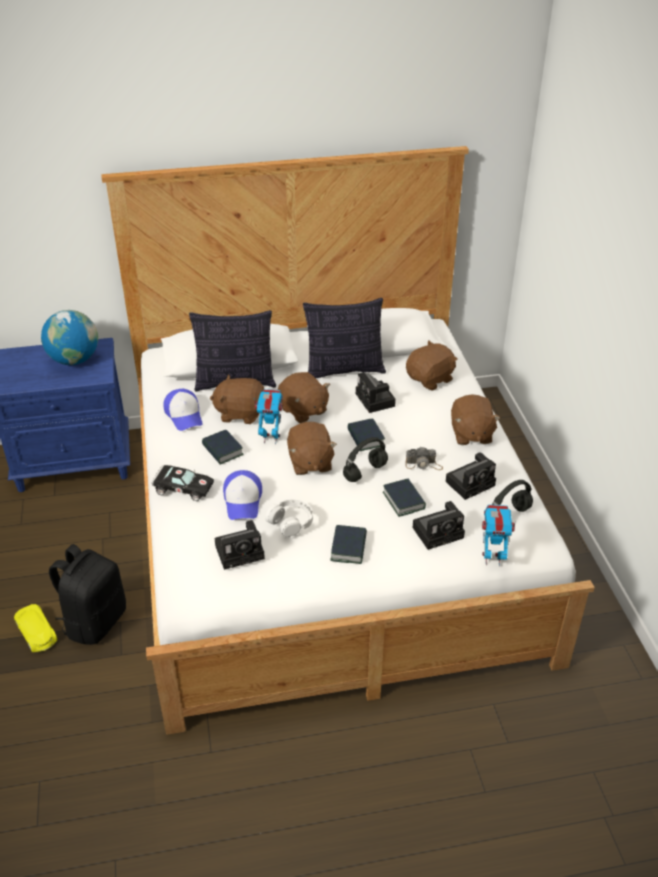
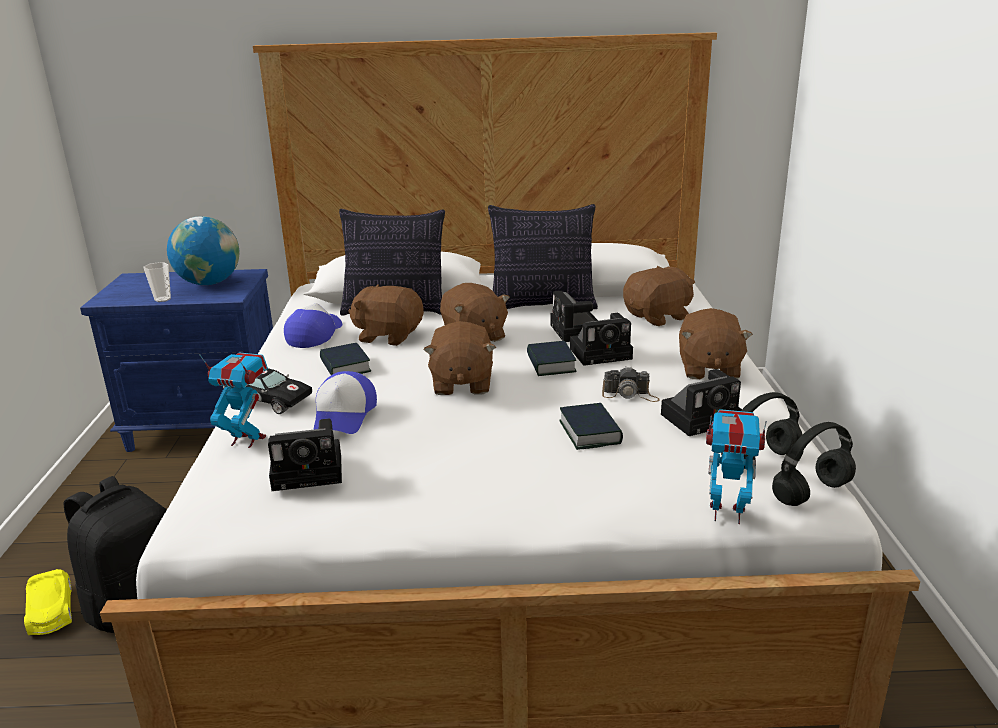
camera: 10 degrees right, 15 degrees down
(47, 383) = (162, 299): none -> cup
(184, 415) = (314, 334): cap -> cap turned 150 degrees counterclockwise
(271, 438) = (416, 359): toy robot -> toy robot (247, 440)
(291, 521) = (404, 442): white headphones -> none
(349, 548) = (484, 481): book -> none
(365, 471) = (540, 398): black headphones -> black headphones (812, 492)
(439, 532) = (640, 471): camera -> camera (603, 353)

